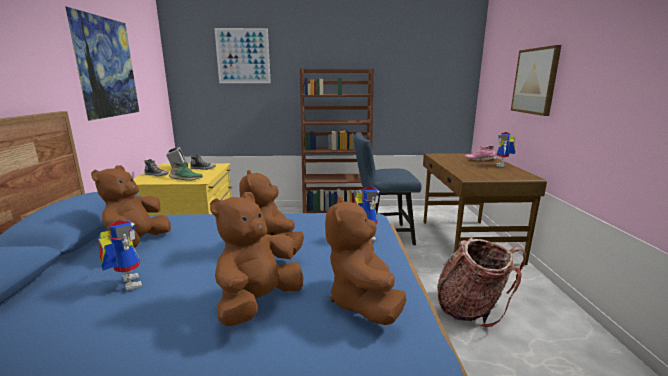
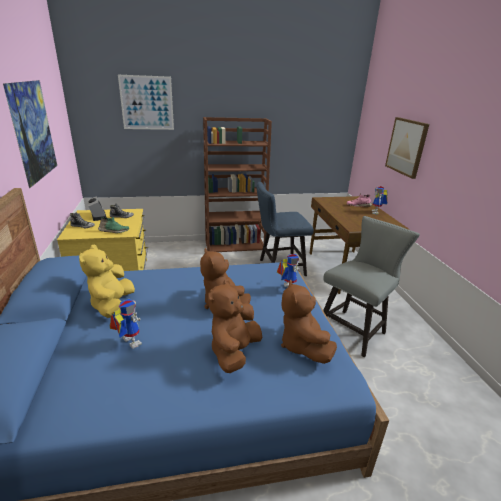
camera: 10 degrees left, 10 degrees up
(137, 244) = (112, 305): brown plush toy -> yellow plush toy
(472, 309) = (354, 329): backpack -> grey chair

